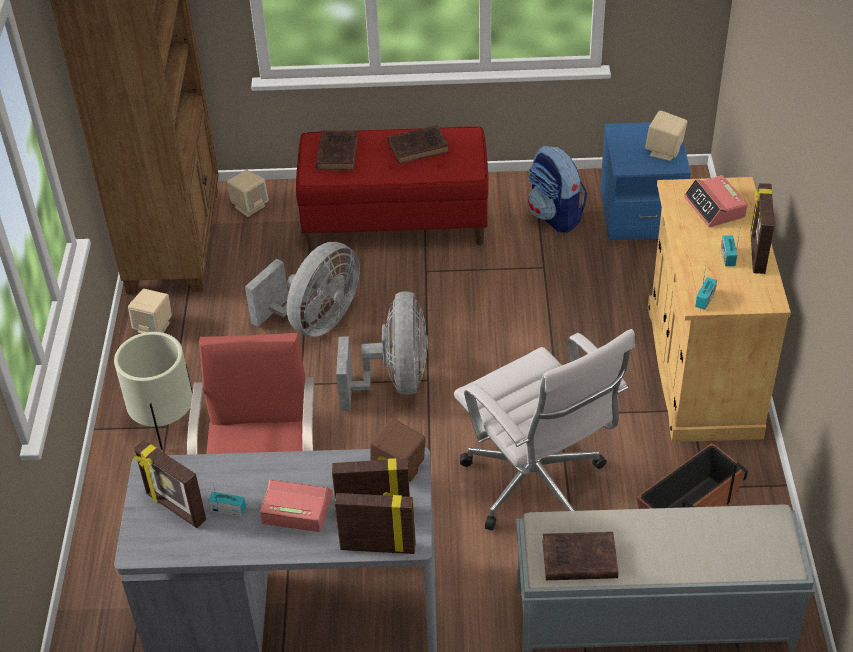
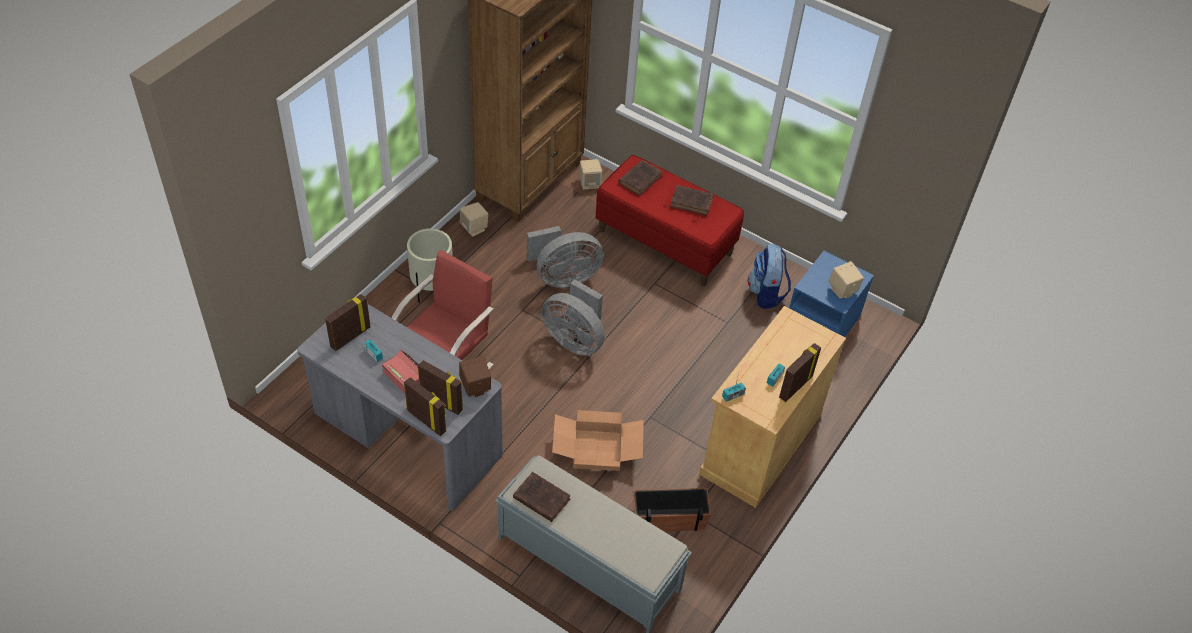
camera: 30 degrees right, 5 degrees up
(175, 508) = (350, 337): picture frame -> picture frame turned 60 degrees clockwise
(394, 381) = (575, 339): grey fan -> grey fan turned 90 degrees clockwise
(537, 487) = (596, 451): white office chair -> cardboard box
(715, 207) = (800, 343): alarm clock -> none

